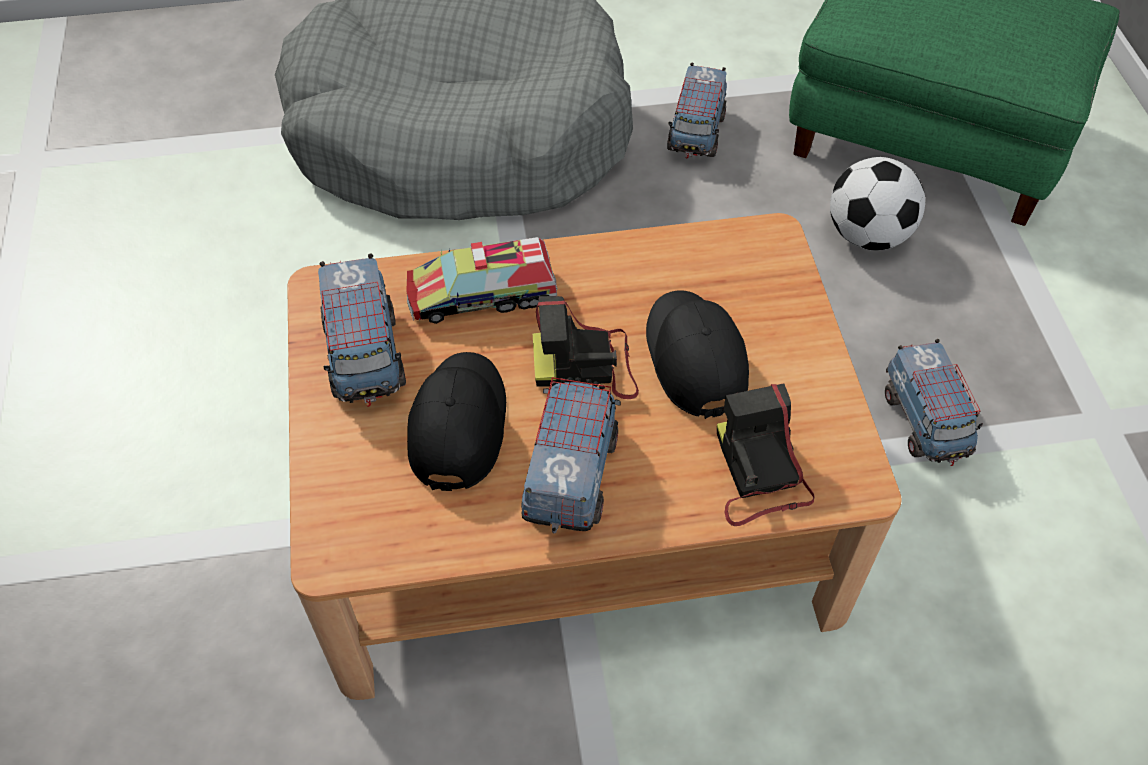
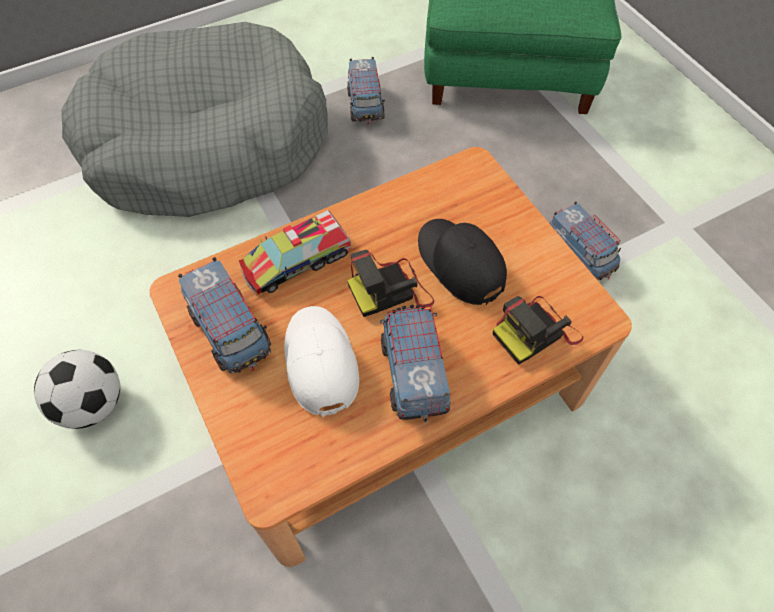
camera: 20 degrees left, 5 degrees up
(458, 425) = (320, 362): black cap -> white cap
(758, 474) = (536, 332): camera -> camera turned 90 degrees counterclockwise
(867, 235) = (498, 145): football -> football (92, 404)

